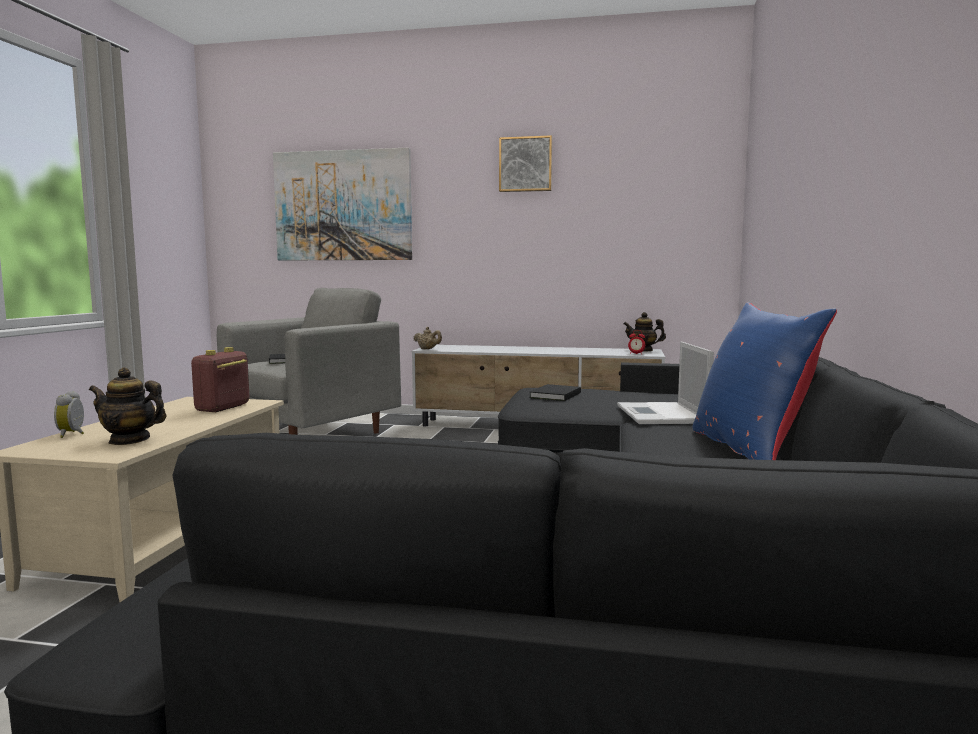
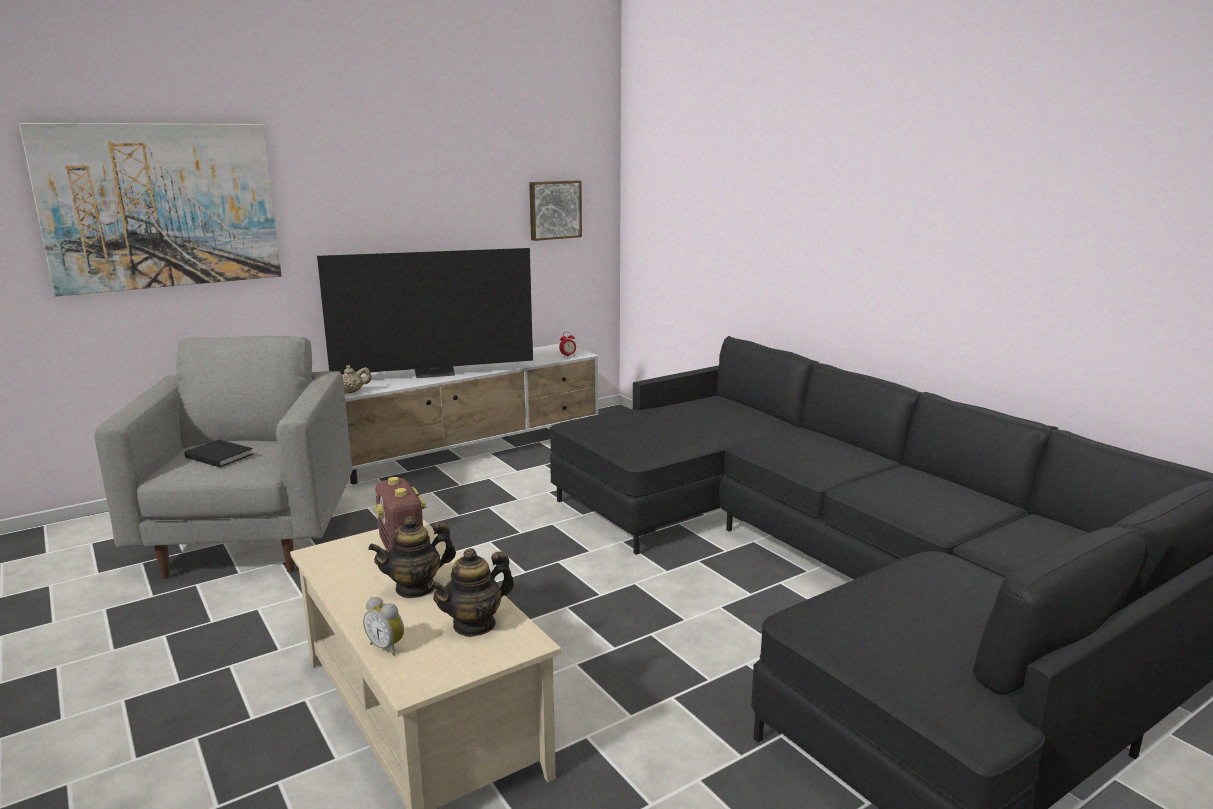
camera: 45 degrees left, 10 degrees up
(506, 349) = (435, 373): none -> television
(525, 164) = (415, 149): picture -> picture (554, 210)
(554, 395) = (623, 431): black book -> none
(643, 350) = (558, 348): teapot -> teapot (416, 588)
(662, 415) = (743, 433): laptop -> none
(750, 450) = (859, 454): blue pillow -> none

